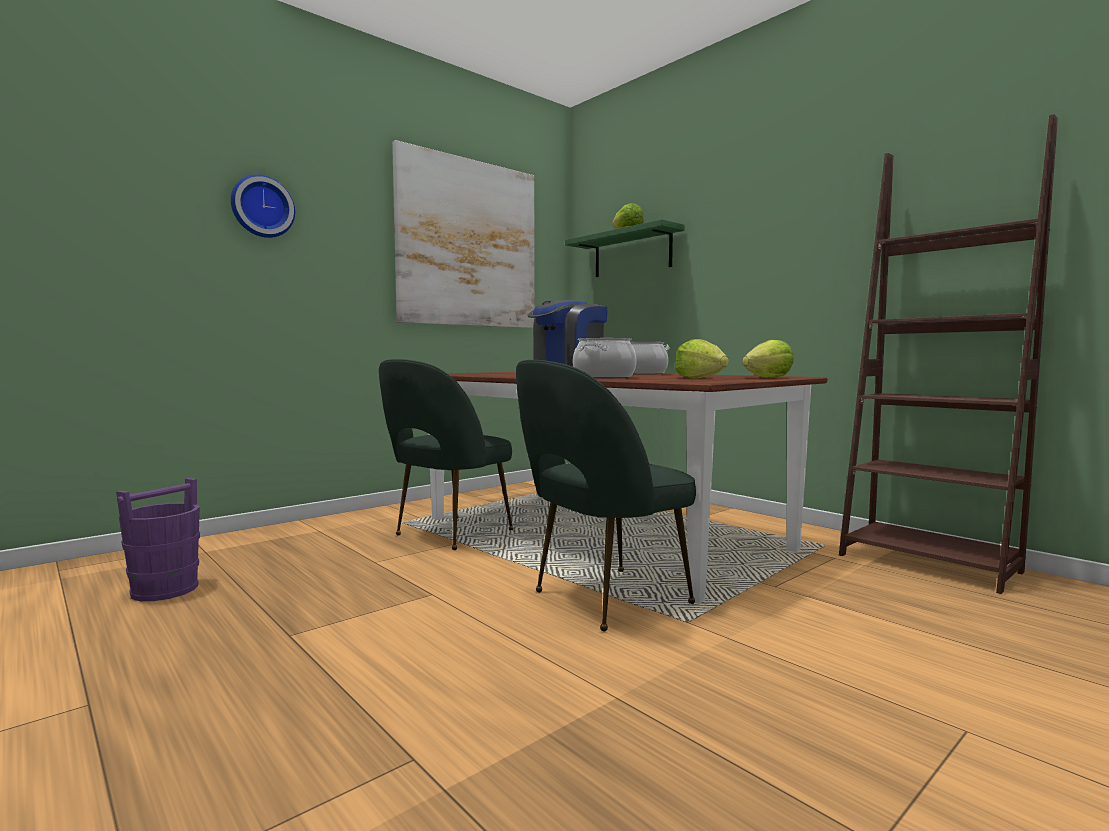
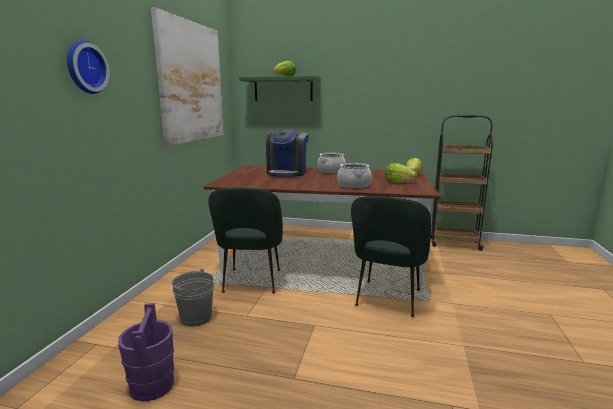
camera: 35 degrees left, 10 degrees up
(321, 549) = (196, 317): none -> grey bucket
(928, 563) = (454, 244): brown bookcase -> brown cart

